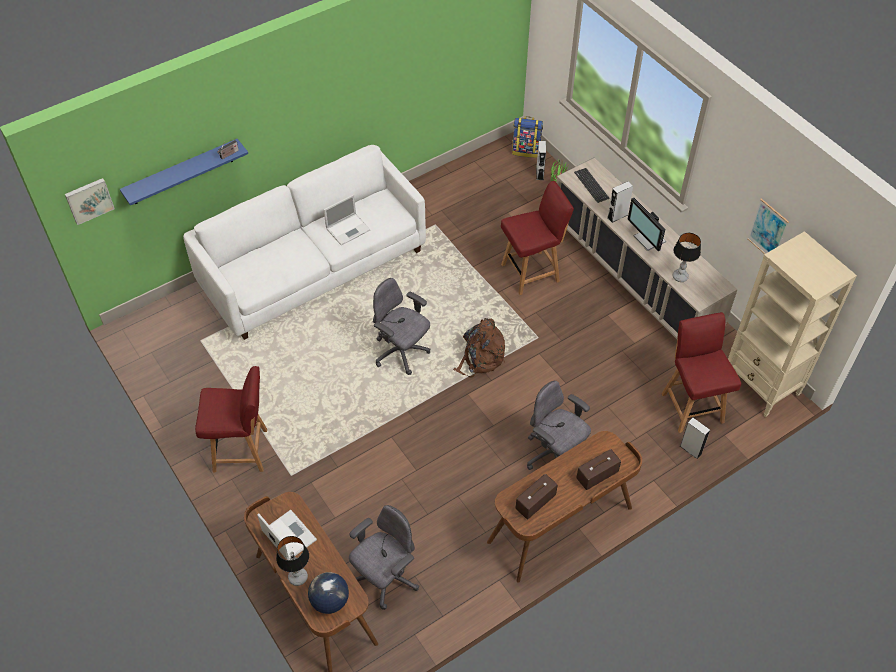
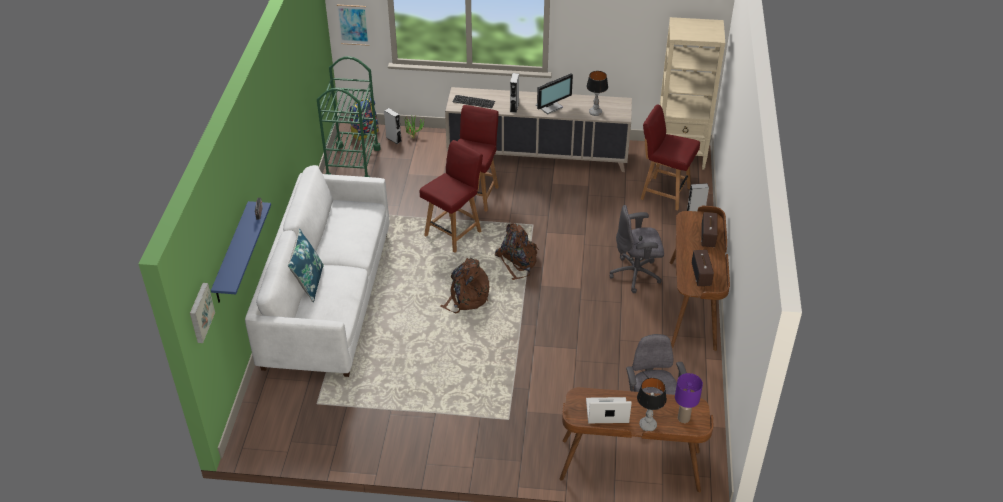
camera: 50 degrees left, 10 degrees down
(242, 450) = (454, 436): red chair -> red chair (454, 233)
(274, 242) = (309, 283): none -> blue pillow
(329, 601) = (683, 418): globe -> purple table lamp
(348, 229) = (349, 237): laptop -> none
(401, 353) = (466, 298): grey office chair -> brown backpack
(480, 171) = (353, 164): none -> green cart
(648, 240) = (550, 107): monitor -> monitor turned 45 degrees counterclockwise
(768, 230) = (635, 39): picture -> picture (353, 24)

